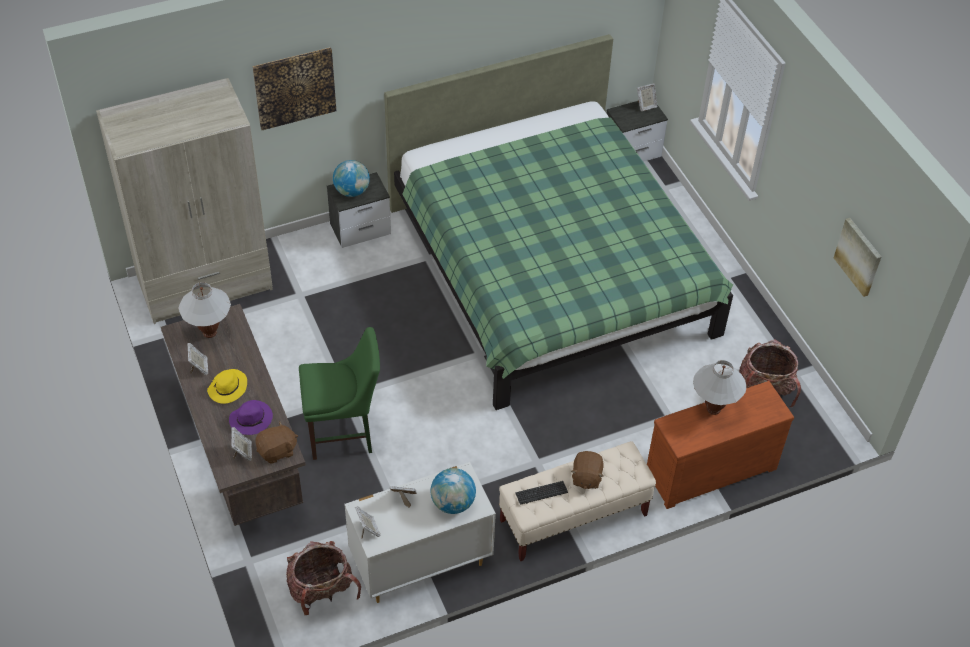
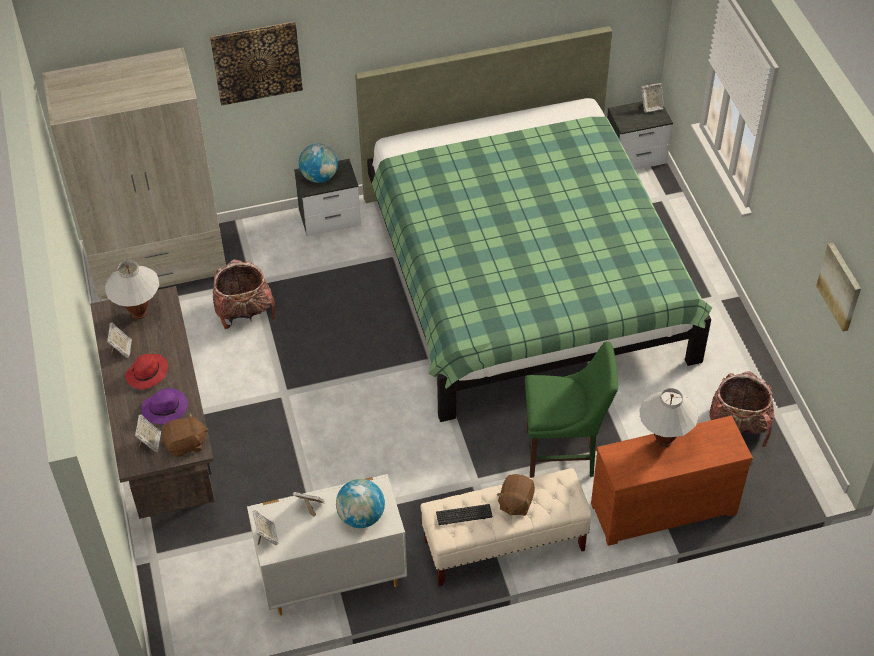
camera: 10 degrees right, 0 degrees up
(228, 389) = (147, 374): yellow hat -> red hat
(322, 591) = (224, 597): backpack -> backpack (245, 313)
(344, 433) = (276, 432): green chair -> green chair (564, 453)

